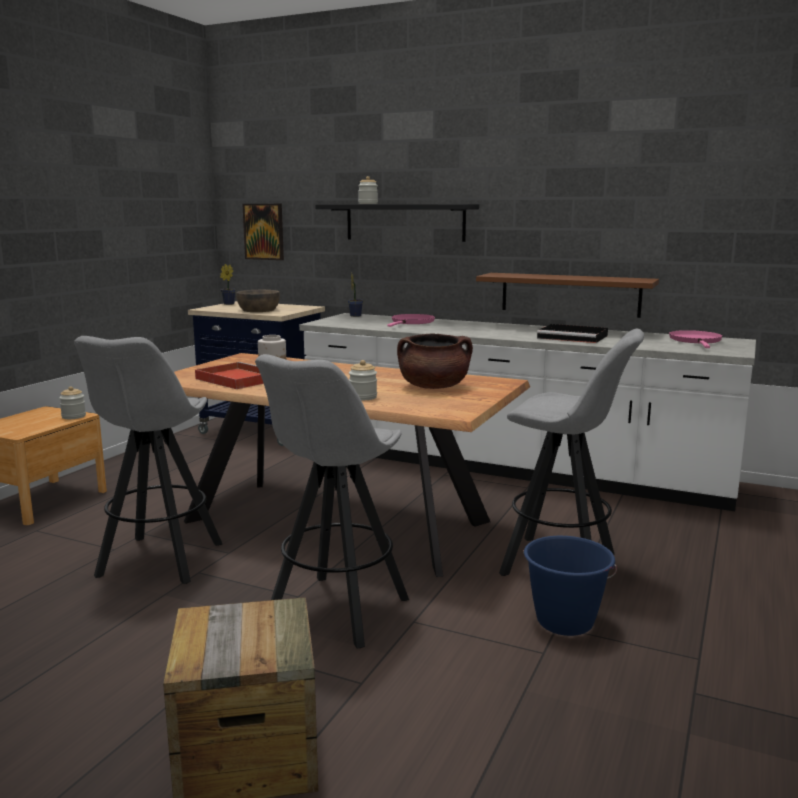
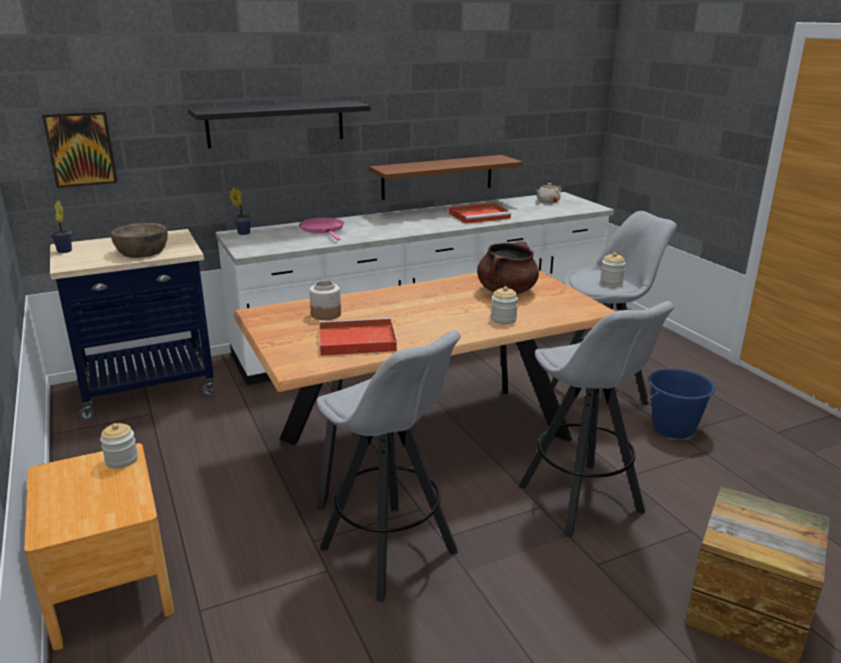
camera: 50 degrees left, 10 degrees up
(368, 203) = (254, 109): jar -> jar (611, 281)
(574, 337) = (480, 216): black tray -> red tray
(696, 341) = (547, 201): pink frying pan -> beige teapot

